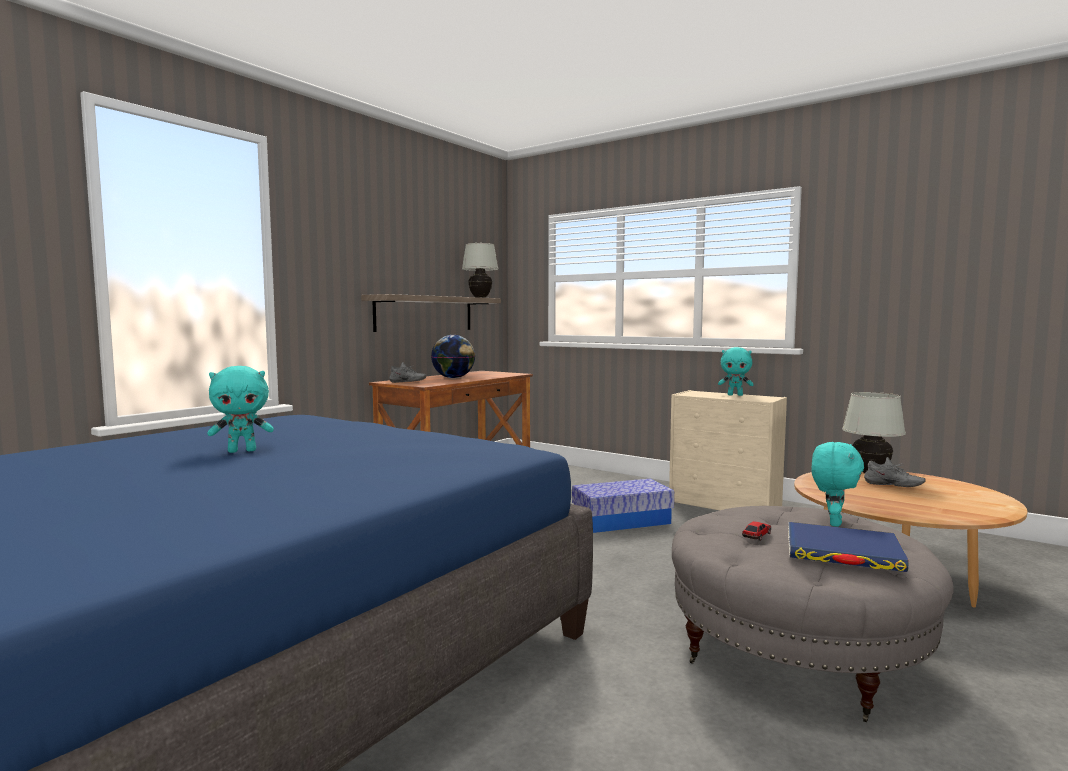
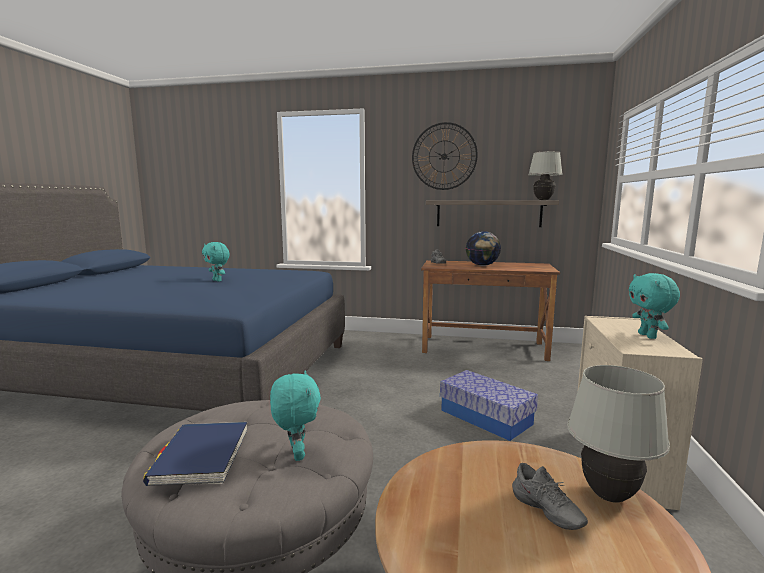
camera: 65 degrees right, 5 degrees up
(376, 234) = (444, 156): none -> wall clock
(756, 535) = (242, 420): toy car -> none
(833, 522) = (296, 454): turquoise plush toy -> turquoise plush toy turned 105 degrees counterclockwise
(893, 486) = (545, 513): grey shoe -> grey shoe turned 45 degrees counterclockwise

